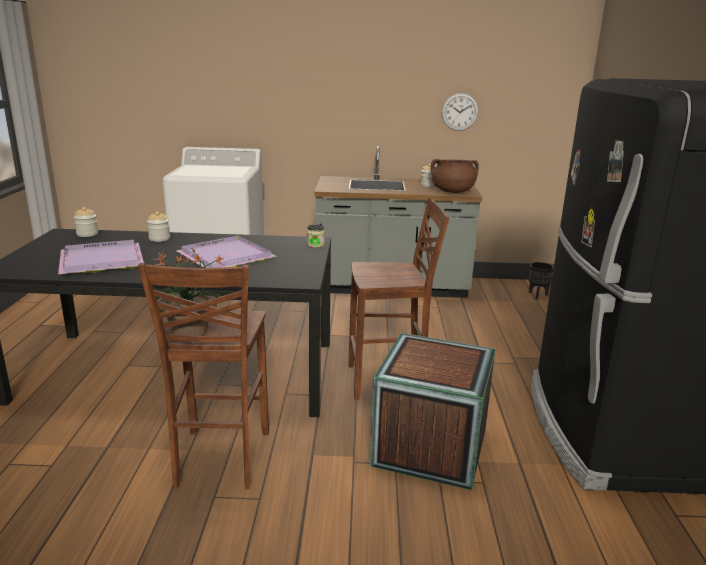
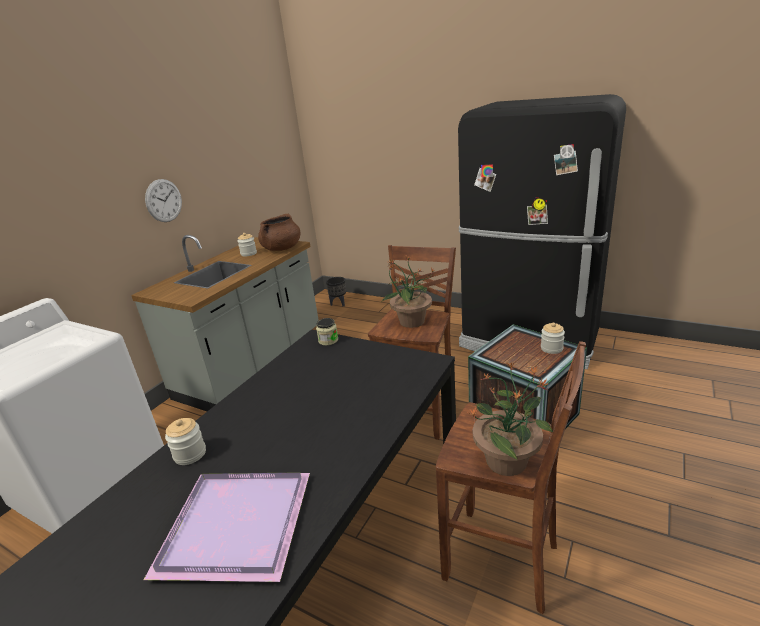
camera: 60 degrees left, 5 degrees up
(87, 234) = (71, 543): jar -> jar (551, 348)
(224, 256) = (316, 403): purple tray -> none
(389, 273) = (411, 322): none -> potted plant
(459, 112) = (229, 177): wall clock -> wall clock (164, 200)

